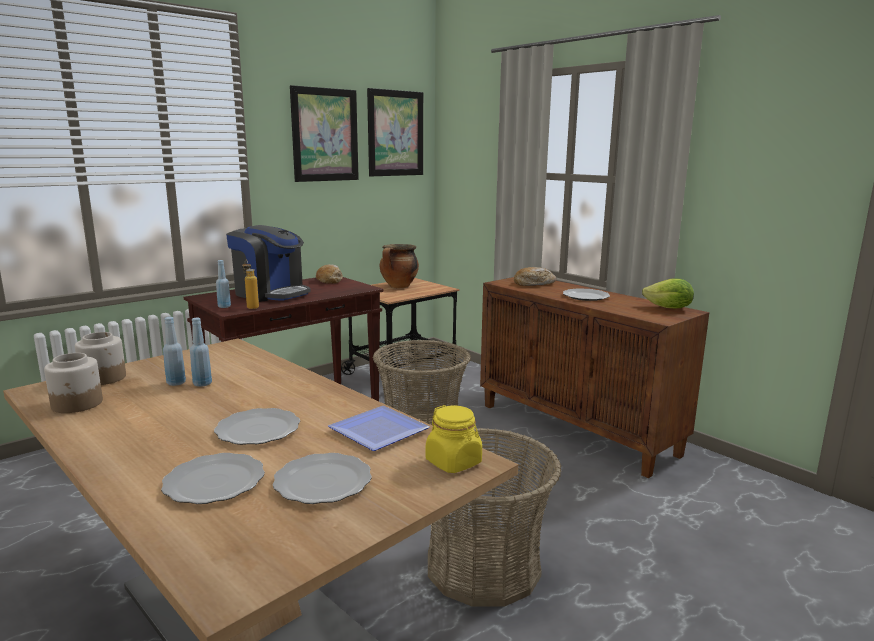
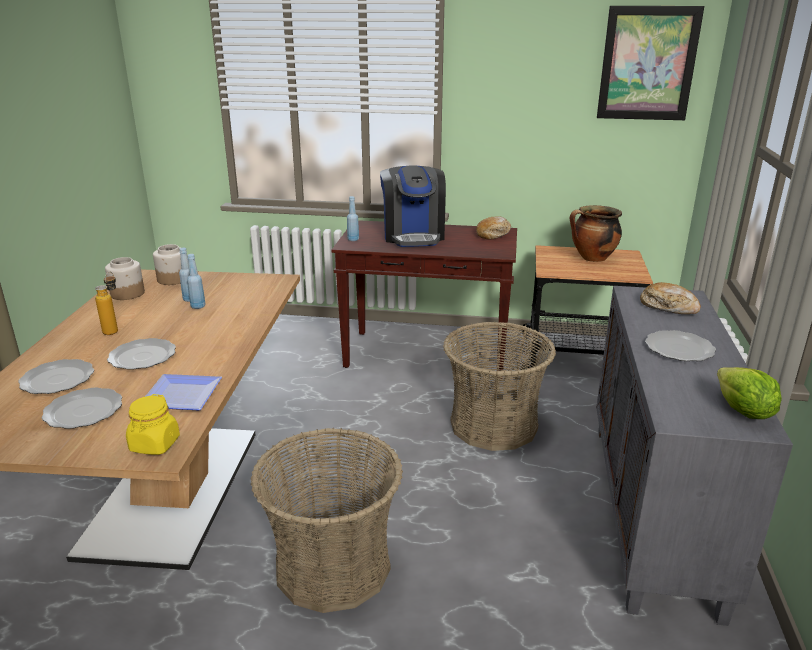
camera: 50 degrees right, 10 degrees up
(251, 306) = (369, 246): bottle -> bottle (114, 329)
(325, 135) = (540, 66): picture -> none
(577, 429) = (653, 513): brown cabinet -> grey cabinet

